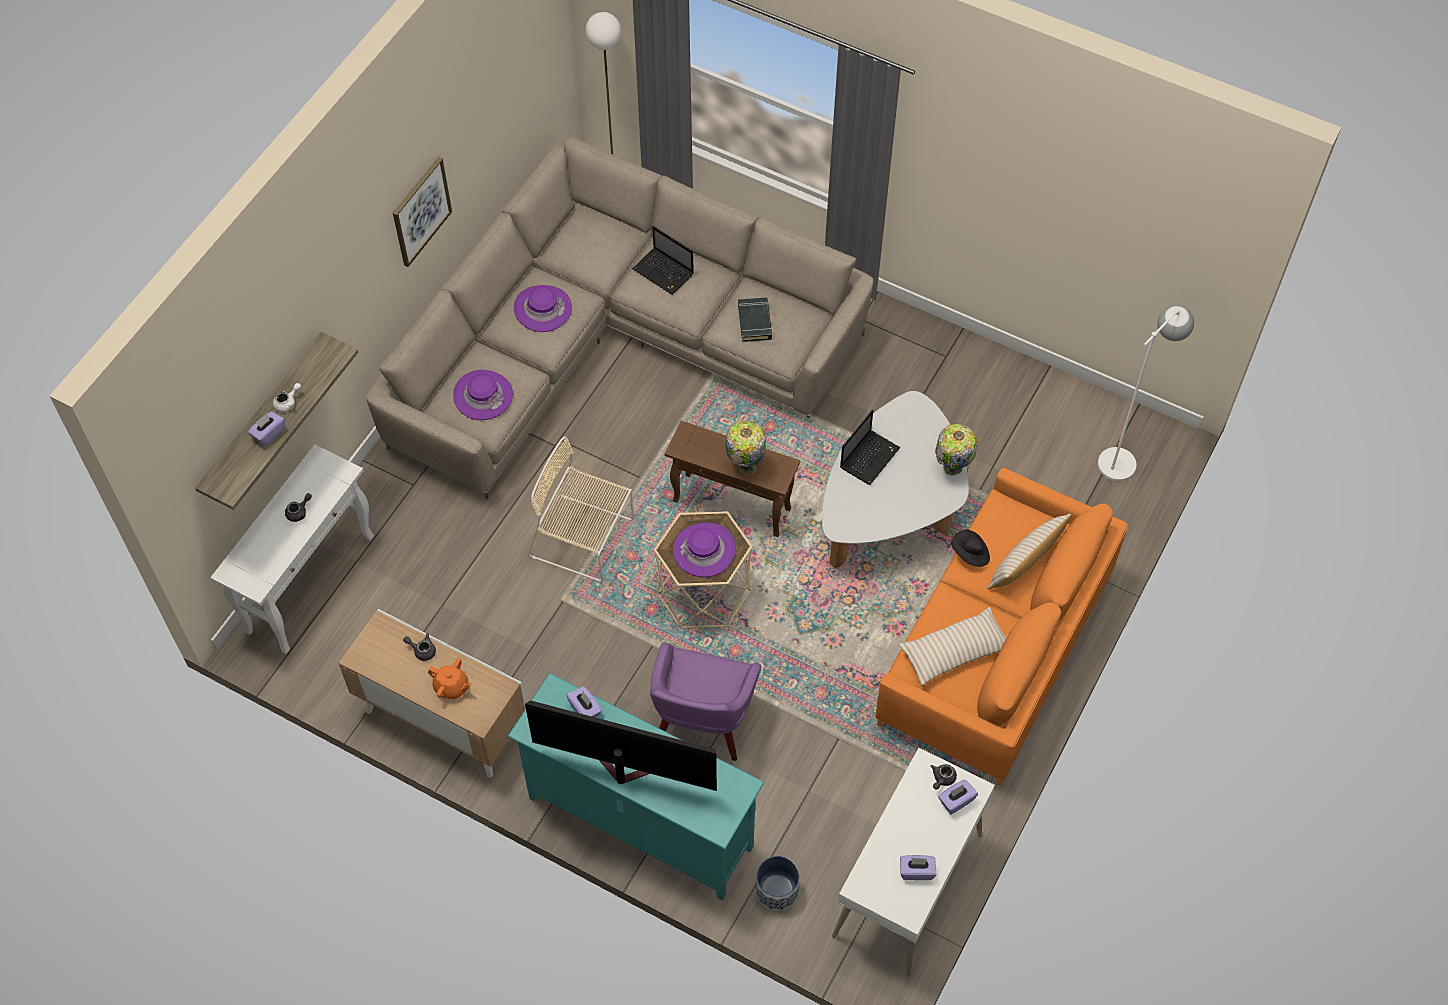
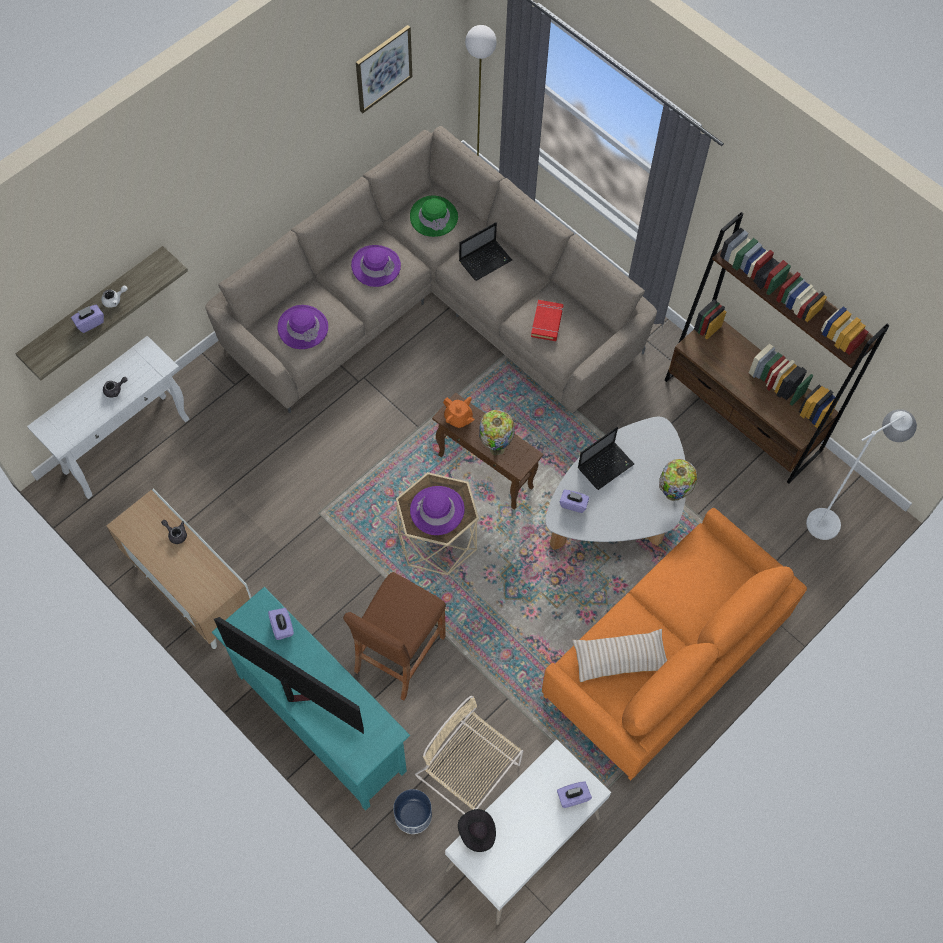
camera: 15 degrees right, 5 degrees up
(421, 211) = (280, 162): picture -> picture (383, 68)
(451, 687) = (188, 572): orange teapot -> orange teapot (458, 418)
(584, 539) = (356, 468): beige chair -> beige chair (470, 772)
(589, 240) = (434, 217): none -> green hat
(664, 272) = (486, 260): laptop -> laptop turned 90 degrees counterclockwise
(702, 724) = (399, 653): purple armchair -> brown stool
(755, 322) = (547, 322): black book -> red book
(916, 871) = (517, 850): purple tissue box -> purple tissue box (573, 504)
(942, 779) = (567, 773): grey teapot -> none
(970, 554) = (662, 576): black hat -> black hat (477, 833)
(993, 373) = (742, 415): none -> brown bookcase
(1025, 562) = (707, 596): beige pillow -> none

